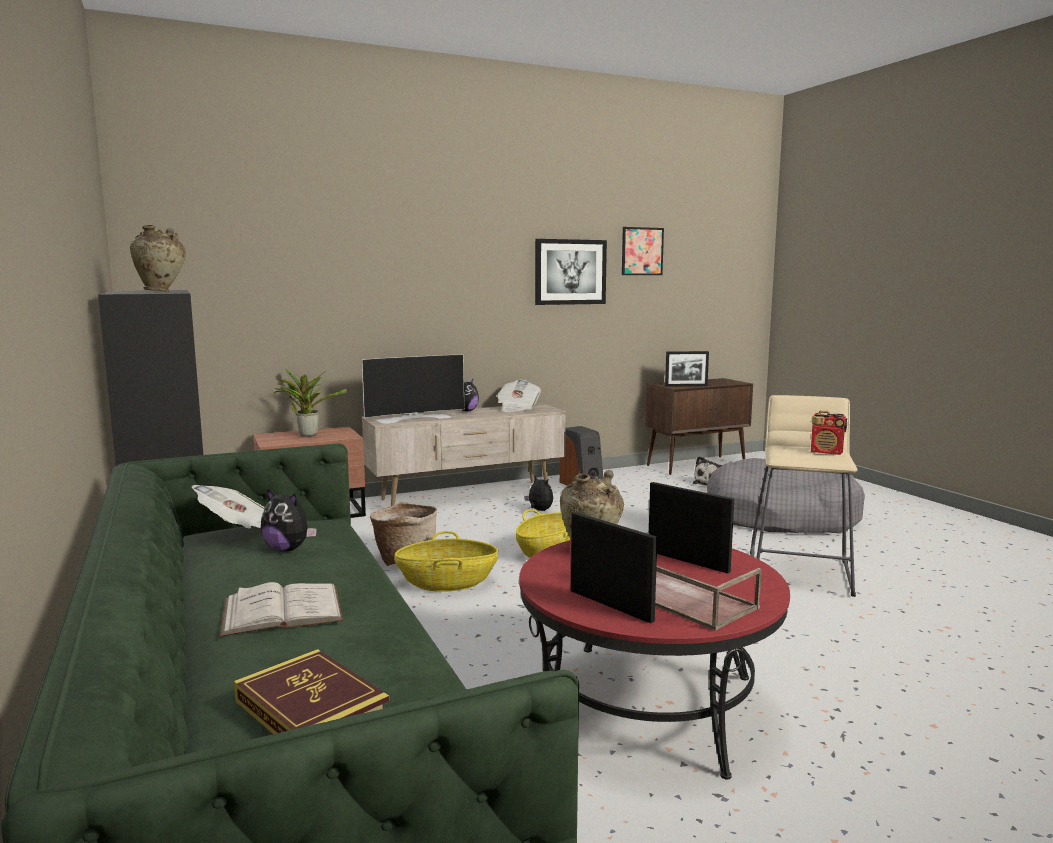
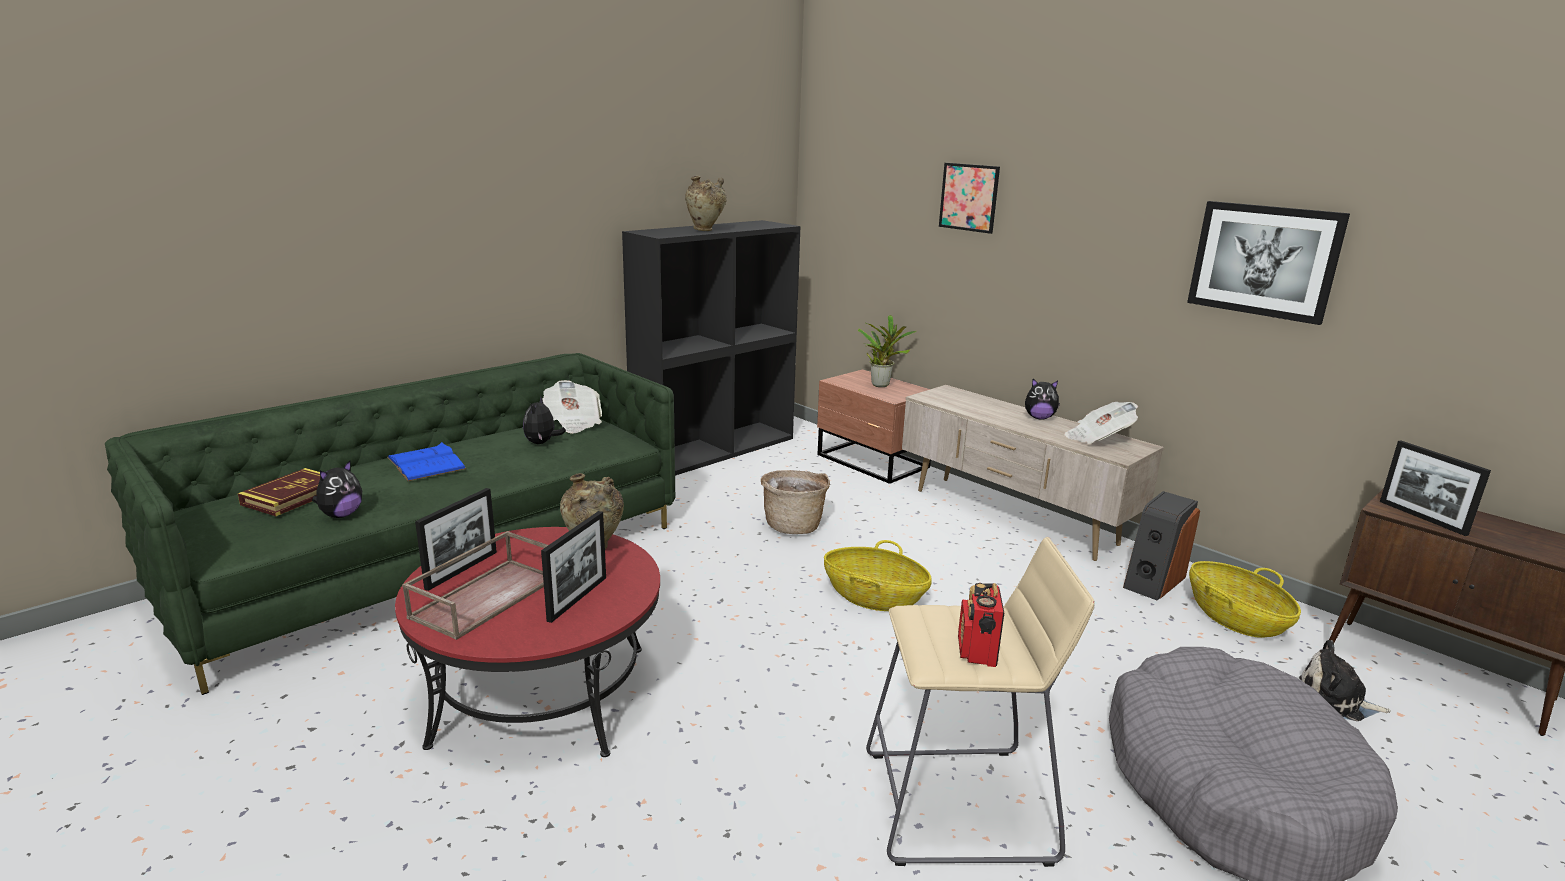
camera: 70 degrees right, 10 degrees up
(282, 610) = (426, 463): white book -> blue book
(414, 418) = (967, 403): television -> none
(447, 582) = (752, 555): basket -> basket (1235, 618)
(539, 510) = (1009, 567): plush toy -> plush toy (341, 515)
(642, 251) = (1440, 242): picture -> picture (969, 197)

